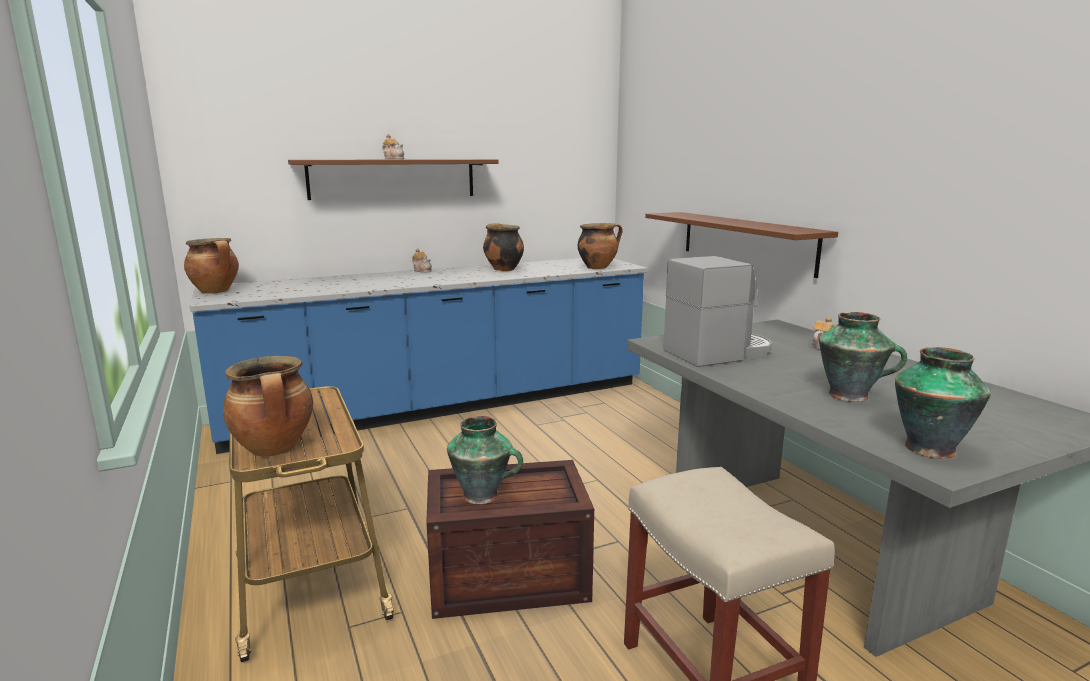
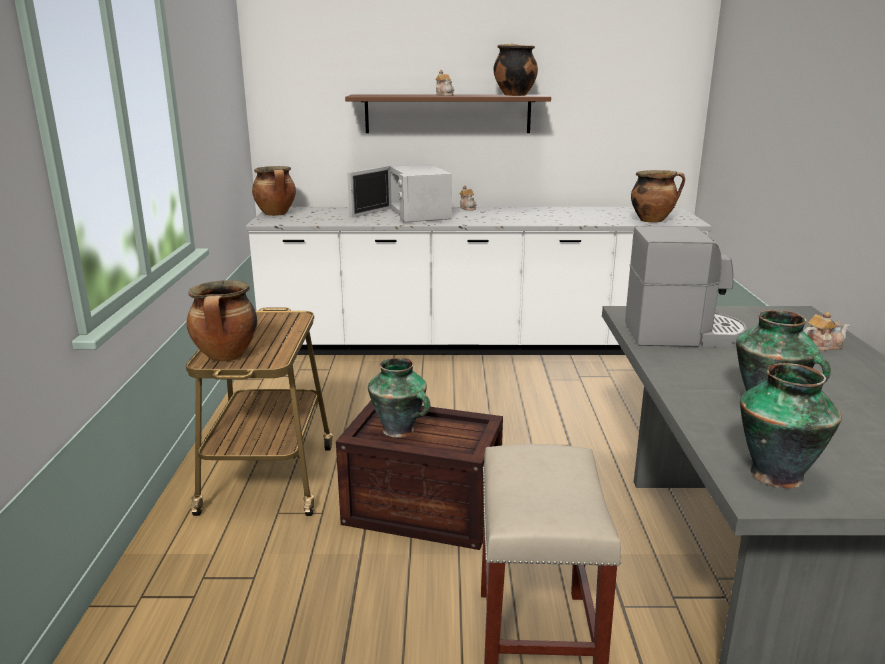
camera: 25 degrees right, 5 degrees up
(375, 280) = (414, 214): none -> white microwave
(444, 406) = (474, 345): blue counter -> white counter
(503, 269) = (547, 213): cooking pot -> cooking pot (513, 95)
(746, 241) = (799, 208): brown shelf -> none

